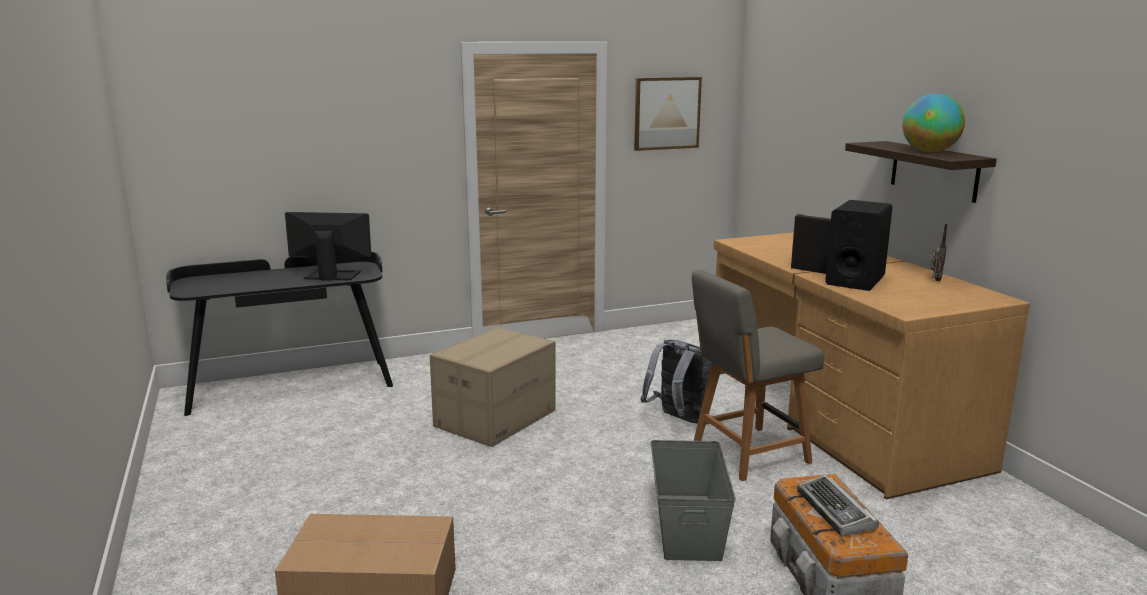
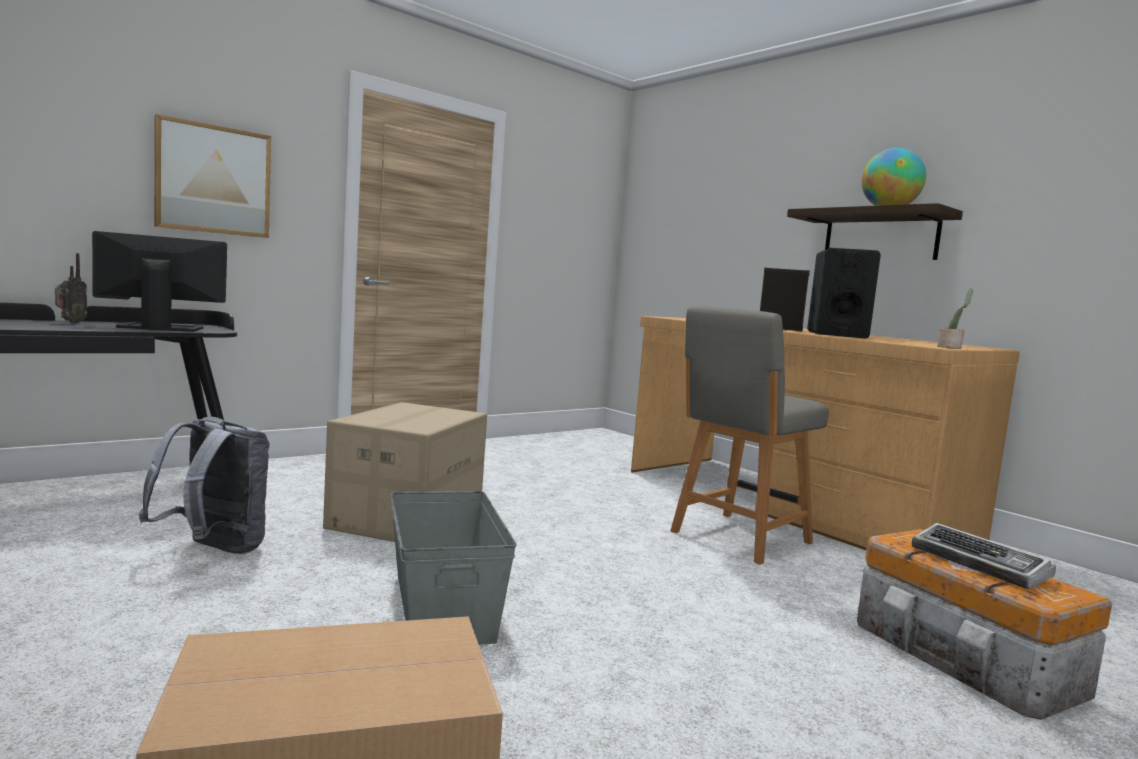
camera: 20 degrees left, 10 degrees down
(666, 113) = (557, 203): picture -> picture (213, 179)
(678, 419) = (633, 510): grey backpack -> grey backpack (213, 550)
(688, 525) = (747, 617): grey storage box -> grey storage box (444, 604)
(919, 313) = (951, 348): none -> potted plant
(935, 280) = (904, 339): radio -> radio (70, 322)

